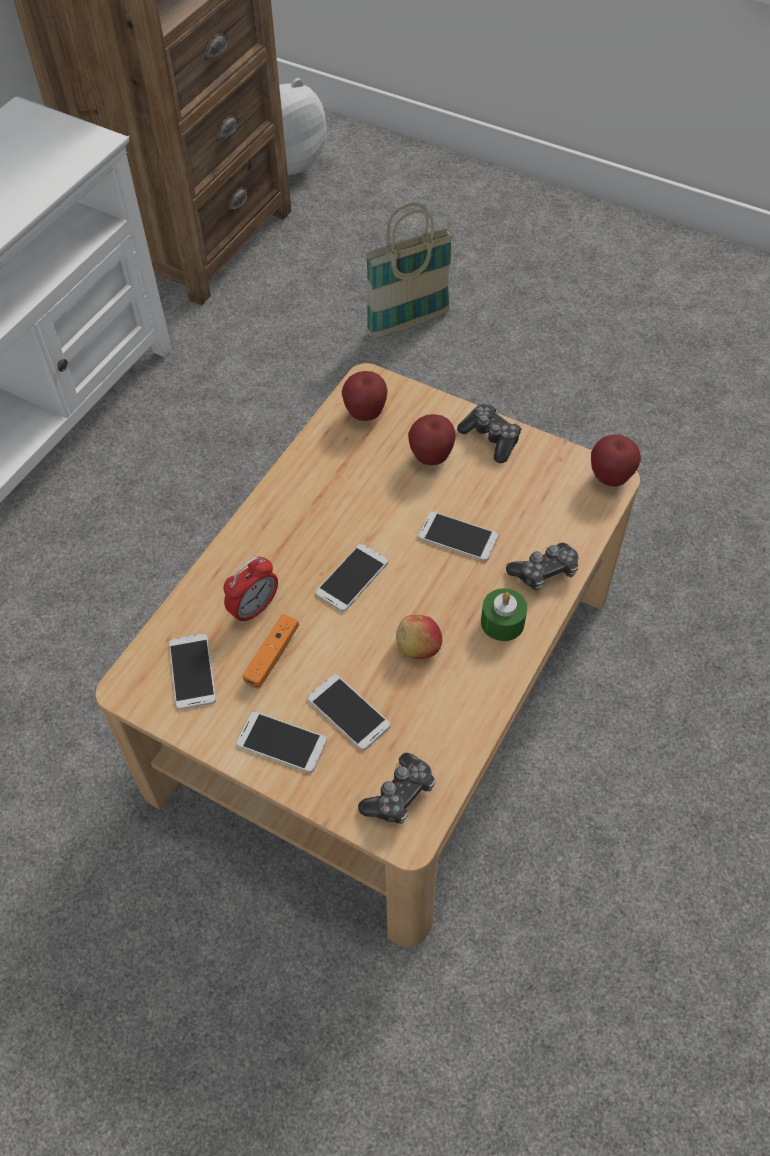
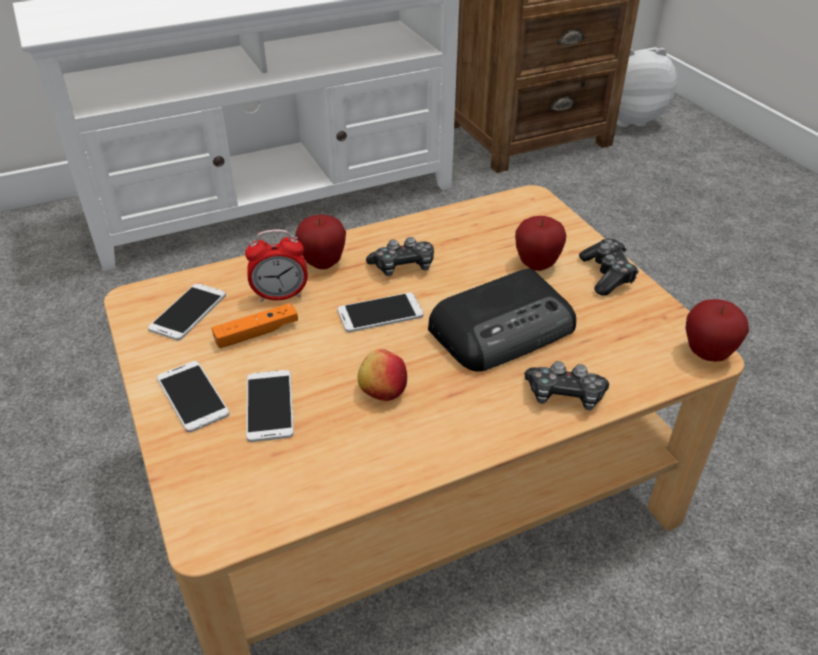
camera: 35 degrees right, 15 degrees down
(365, 414) = (508, 215): apple -> apple (323, 263)
(400, 795) = (238, 498): game controller -> game controller (403, 266)
(408, 323) = (650, 240): basket -> none
(458, 537) = (504, 329): phone -> radio
(502, 622) = (482, 413): green candle -> none

